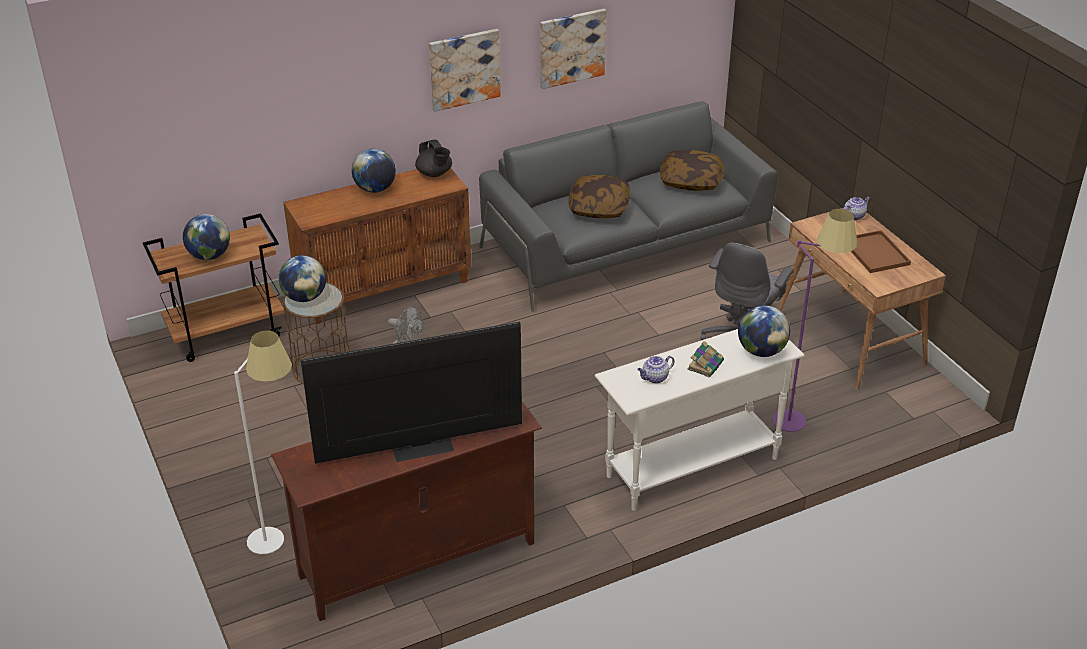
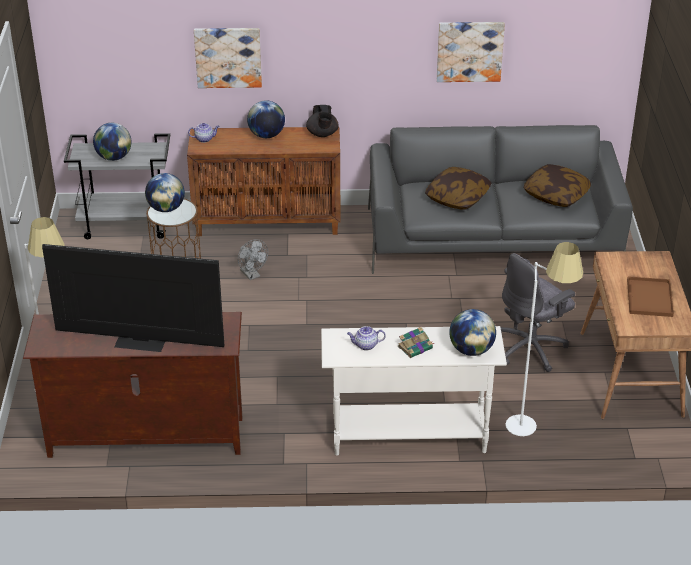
camera: 25 degrees right, 0 degrees up
(227, 333) = (127, 224): brown cart -> grey cart
(464, 69) = (363, 50): picture -> picture (228, 57)
(799, 414) = (534, 423): purple floor lamp -> white floor lamp
(854, 216) = (658, 261): teapot -> teapot (204, 139)

